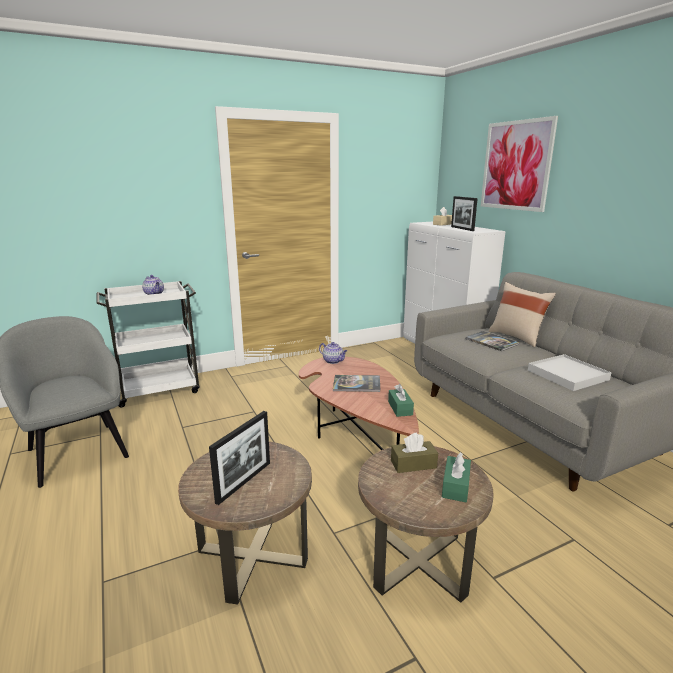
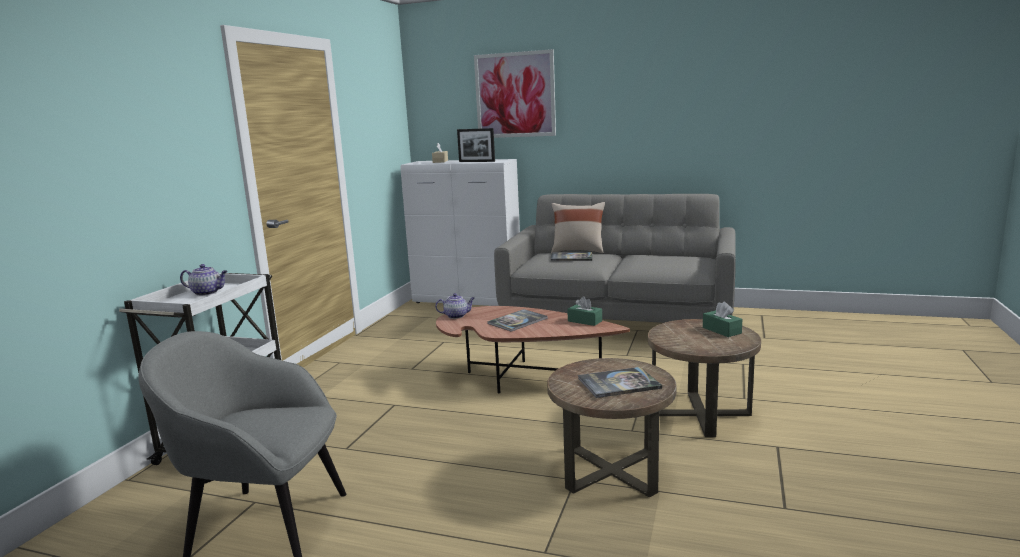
camera: 45 degrees left, 5 degrees down
(244, 482) = (619, 383): picture frame -> book
(413, 464) = (680, 332): brown tissue box -> none
(567, 375) = (659, 260): white tray -> none

